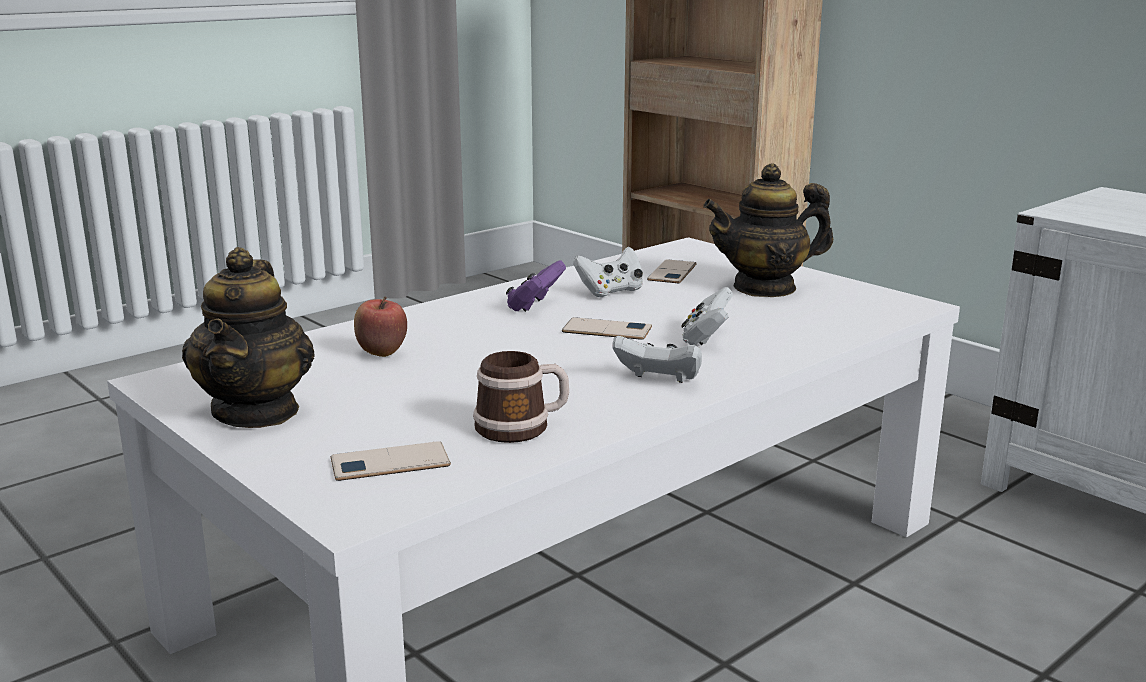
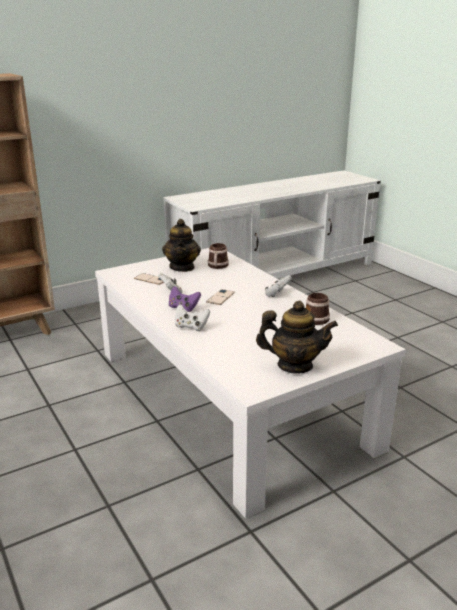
camera: 80 degrees left, 5 degrees up
(381, 354) = (234, 340): apple -> none
(390, 462) = (343, 339): phone -> none
(706, 338) = (237, 283): white game controller -> white game controller (191, 327)
(802, 315) = (217, 266): none -> mug

